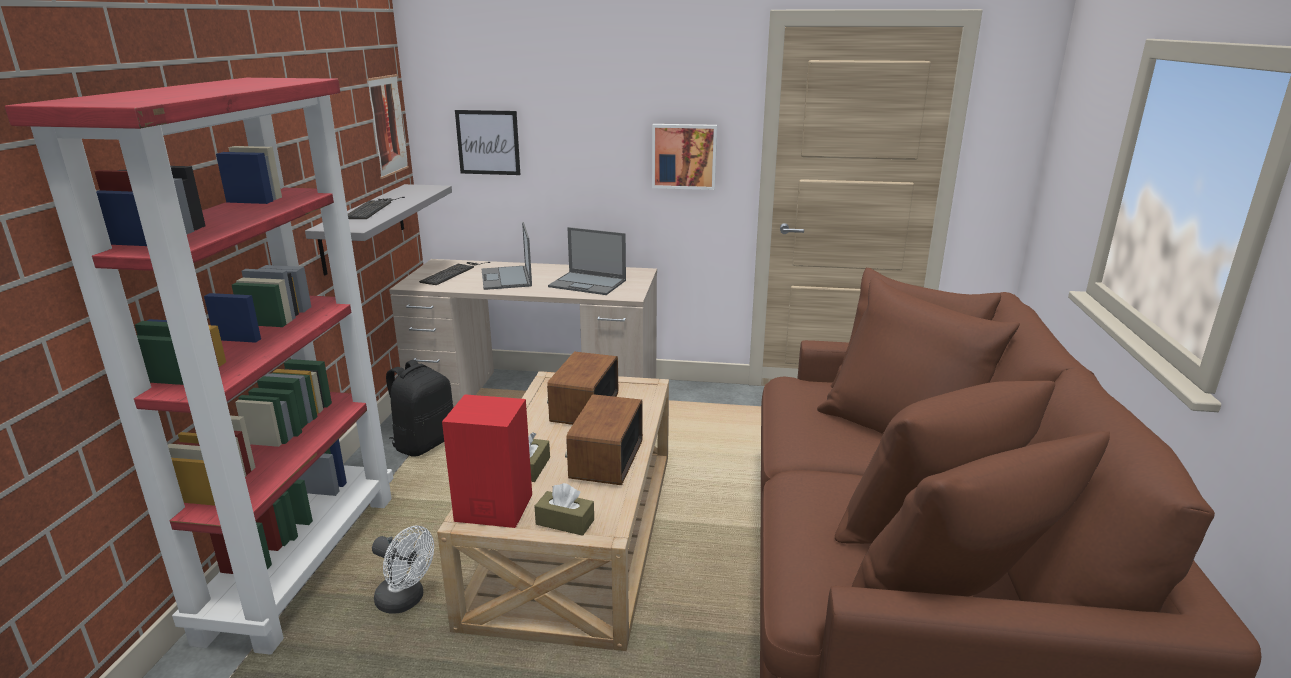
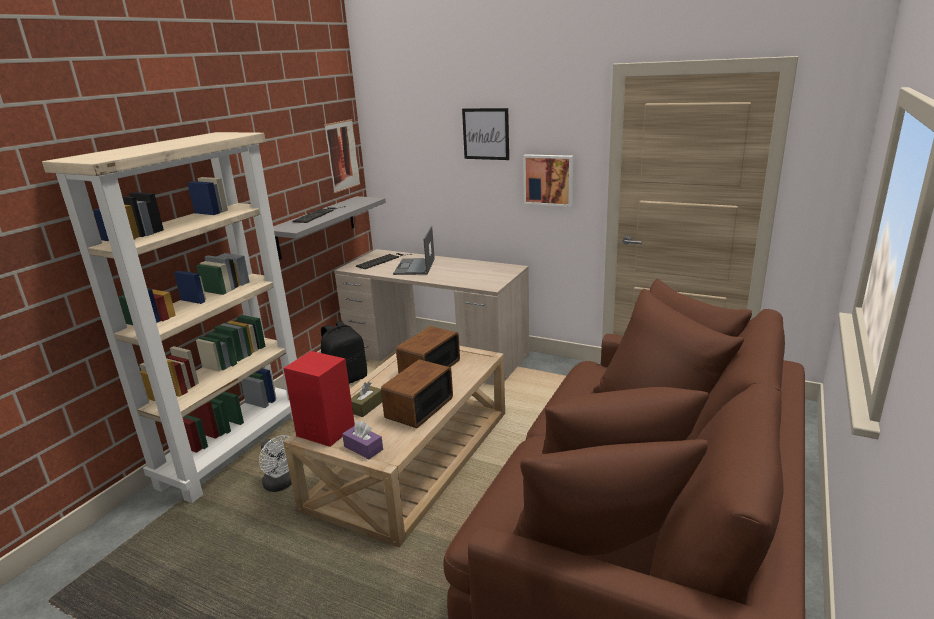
camera: 20 degrees right, 0 degrees up
(303, 562) = (237, 448): red bookcase -> beige bookcase
(488, 142) = (412, 167): picture -> picture (486, 134)
(565, 522) = (363, 448): brown tissue box -> purple tissue box
(588, 284) = (468, 275): laptop -> none

